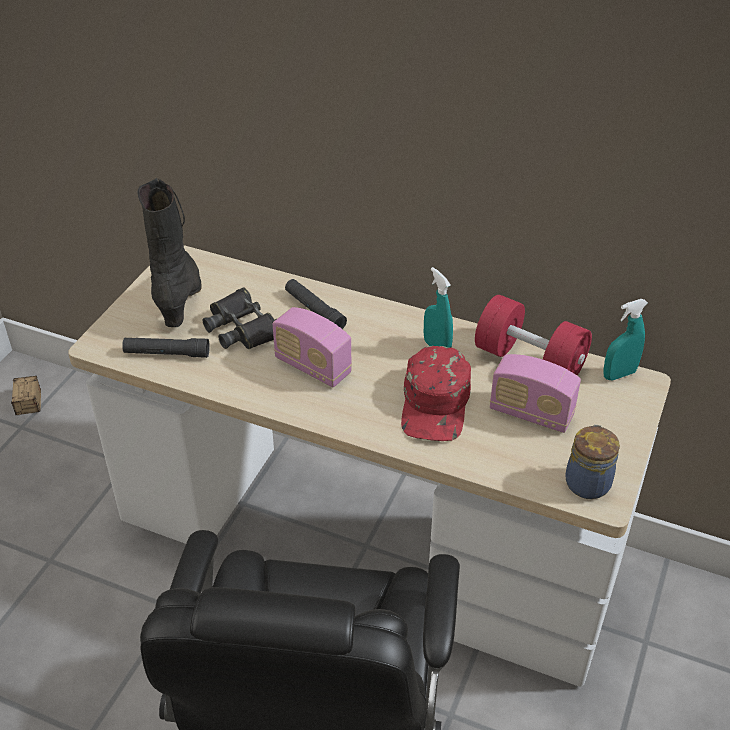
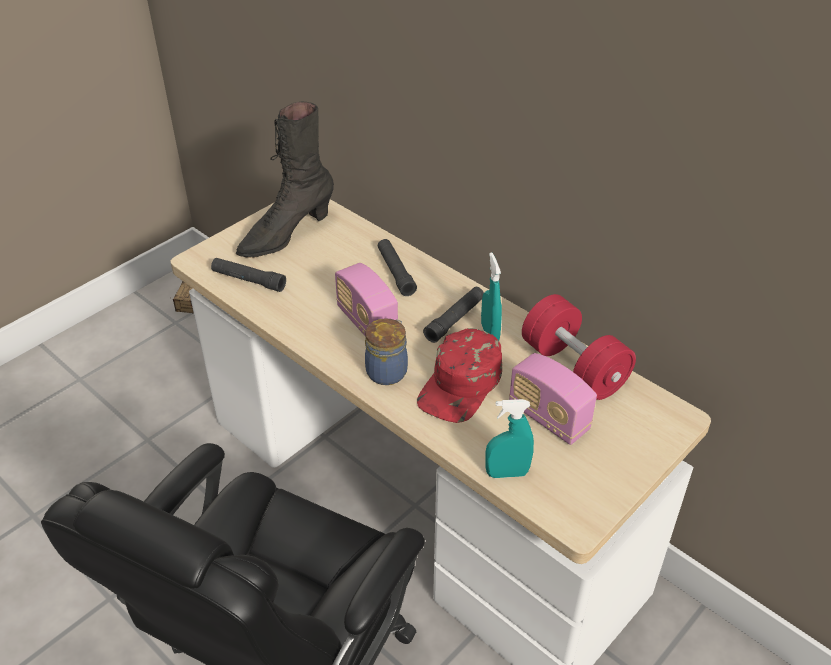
camera: 20 degrees right, 0 degrees up
(180, 297) = (286, 235): black boot -> black boot turned 150 degrees counterclockwise
(243, 327) = (325, 273): black binoculars -> none
(397, 343) = (455, 319): none -> black flashlight
(587, 482) = (570, 499): jar -> jar (388, 371)
(619, 374) = (658, 403): turquoise spray bottle -> turquoise spray bottle (507, 473)

